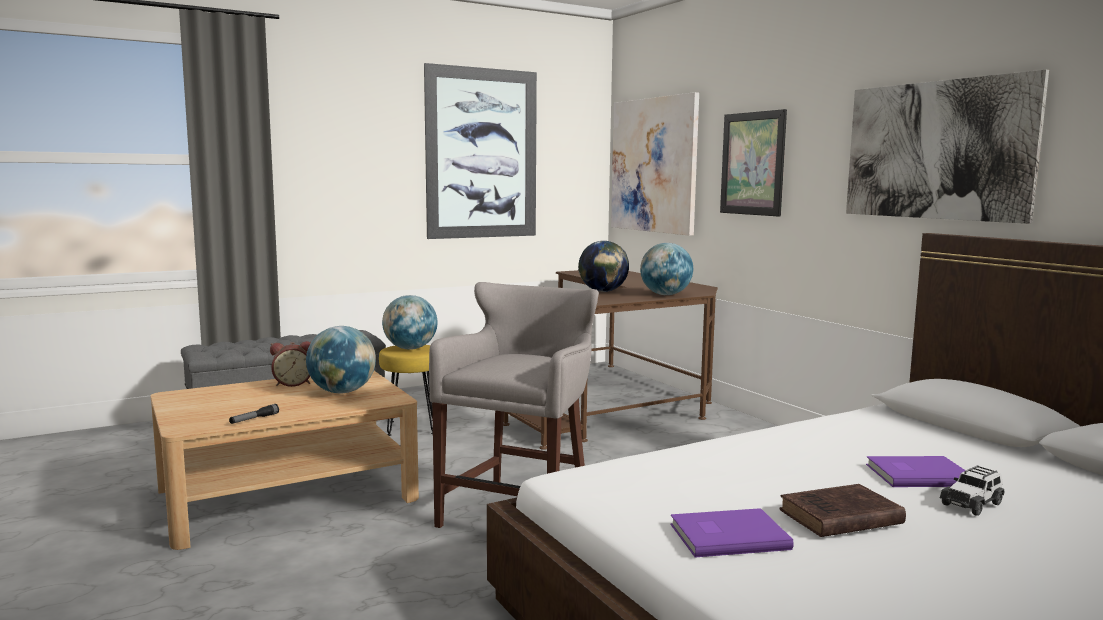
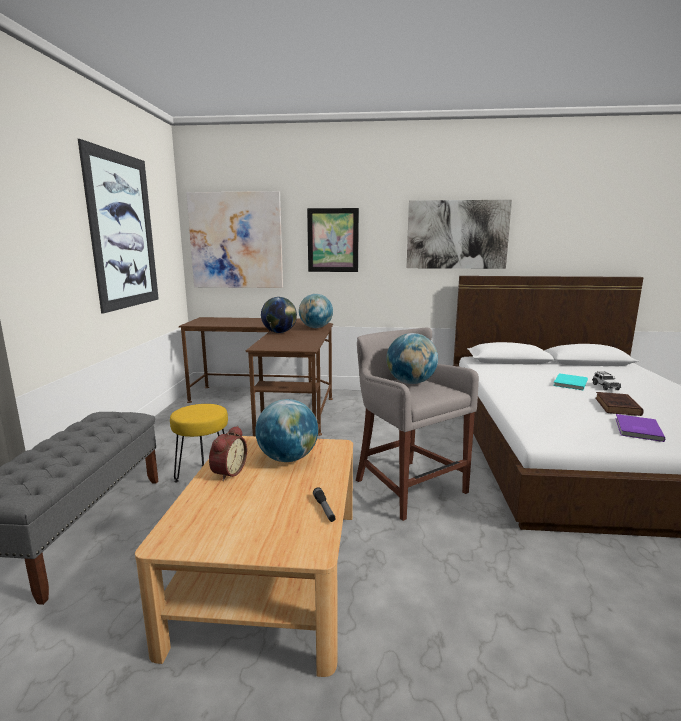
camera: 55 degrees left, 5 degrees up
(410, 348) = (200, 411): globe -> globe (411, 383)
(916, 474) = (569, 383): purple book -> turquoise book

